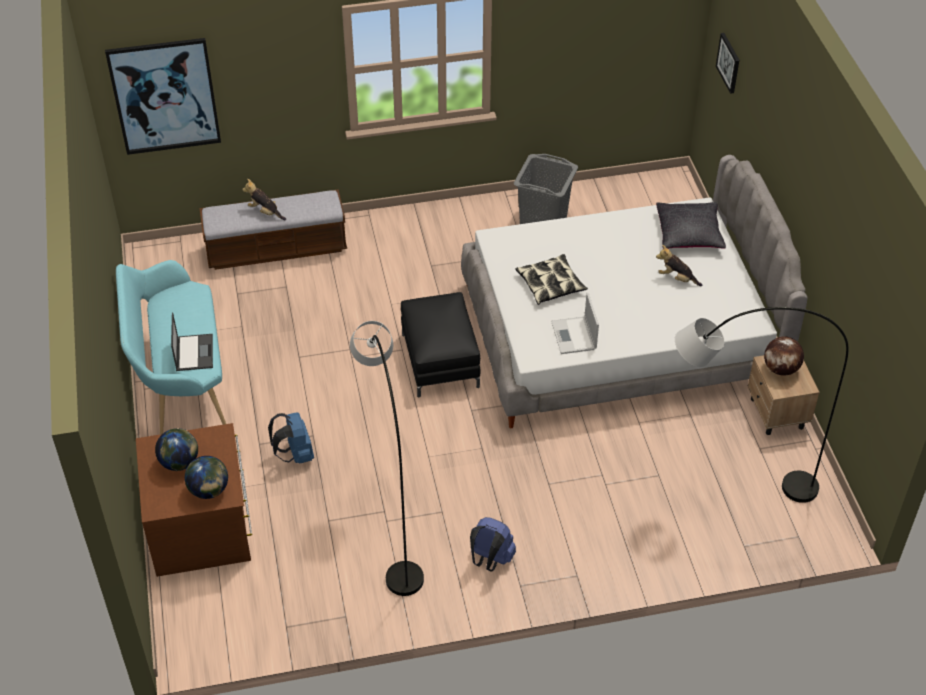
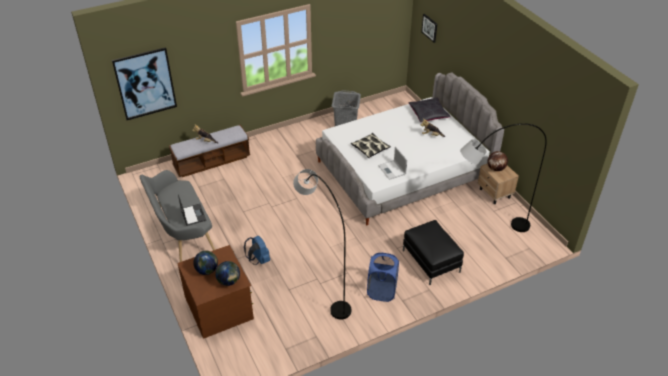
camera: 15 degrees left, 5 degrees down
(181, 381) = (182, 235): turquoise bench -> grey bench
(440, 360) = (318, 200): black ottoman -> black ottoman (431, 261)
(490, 560) = (381, 291): blue backpack -> blue laundry basket

